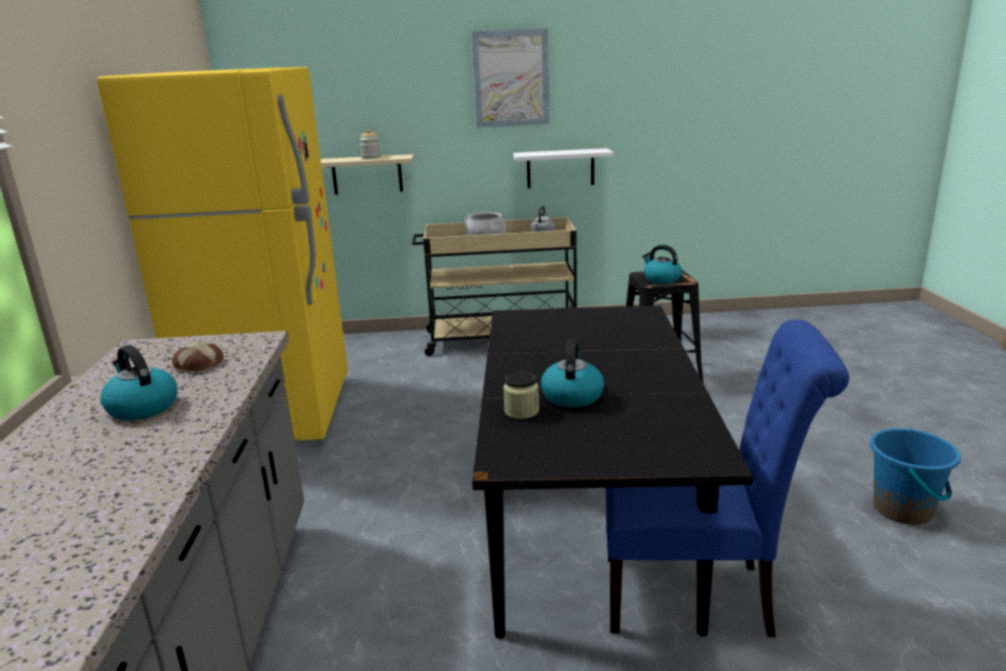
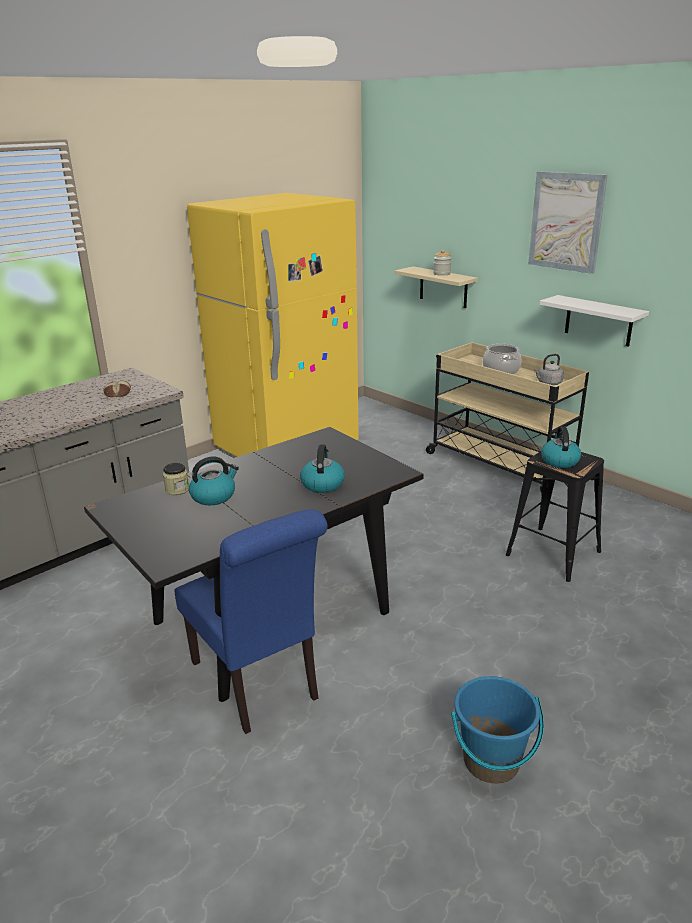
camera: 50 degrees right, 5 degrees up
(142, 407) = (59, 405): kettle -> kettle (322, 484)

